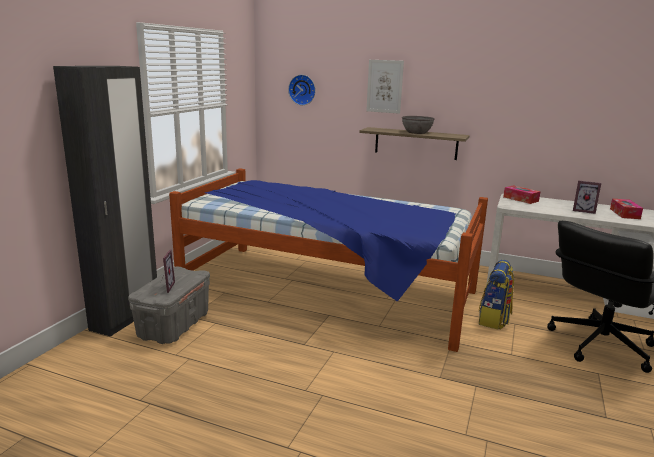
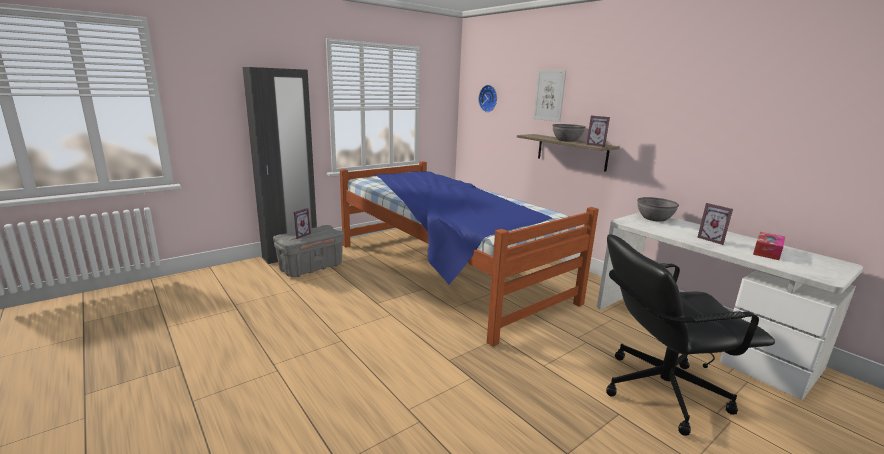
camera: 30 degrees right, 0 degrees up
(454, 136) = (597, 145): none -> picture frame
(494, 320) = (568, 333): backpack -> none
(520, 199) = (654, 218): tissue box -> grey bowl

